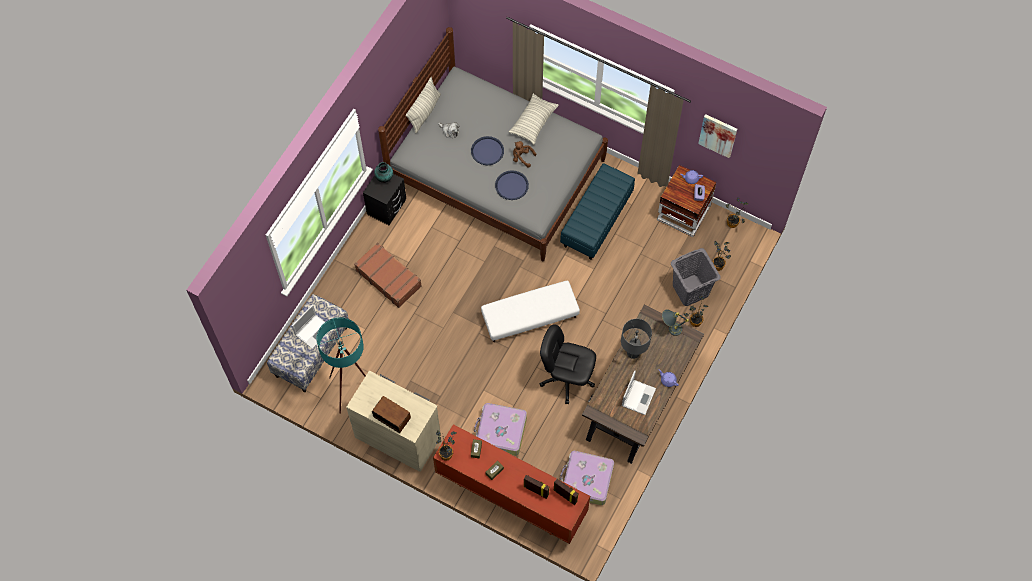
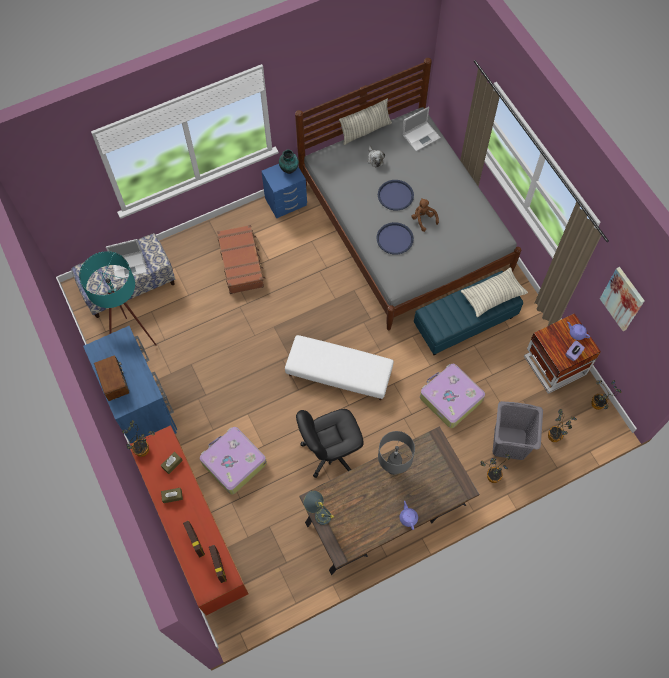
camera: 35 degrees right, 0 degrees up
(386, 207) = (286, 202): black nightstand -> blue nightstand
(398, 436) = (142, 407): beige dresser -> blue dresser
(533, 122) = (458, 194): pillow -> pillow (492, 296)
(567, 377) = (331, 451): black office chair -> black office chair turned 75 degrees counterclockwise
(586, 480) = (277, 562): suitcase -> suitcase (450, 398)
(638, 396) = (367, 514): laptop -> laptop (421, 136)
(670, 329) = (447, 467): grey table lamp -> grey table lamp (318, 513)

